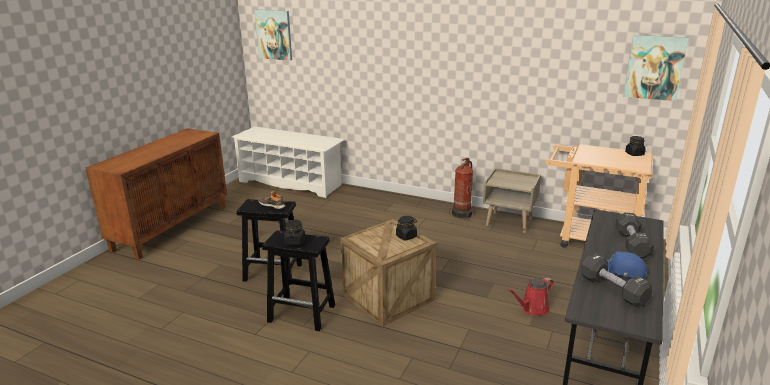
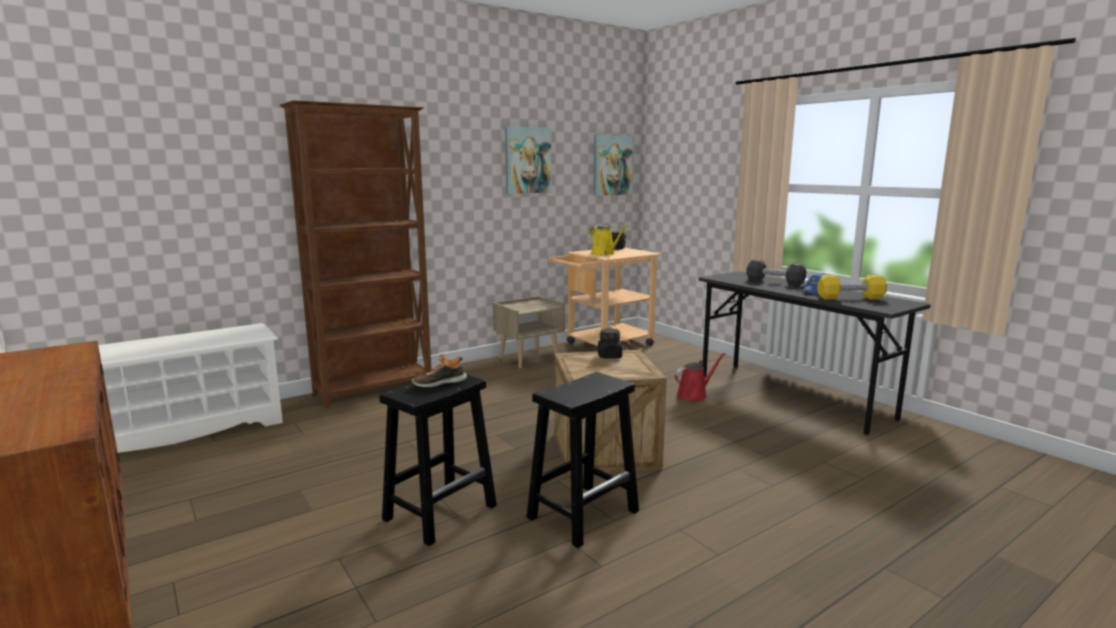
camera: 60 degrees left, 10 degrees down
(274, 34) = (76, 153): picture -> picture (527, 160)
(295, 242) = (587, 389): black jar -> none
(391, 199) = (375, 389): none -> brown bookcase
(462, 214) = (478, 370): fire extinguisher -> none
(532, 309) = (694, 395): red watering can -> red watering can turned 120 degrees counterclockwise
(596, 156) = (604, 254): none -> yellow watering can
(612, 290) = (850, 298): black dumbbell -> yellow dumbbell

